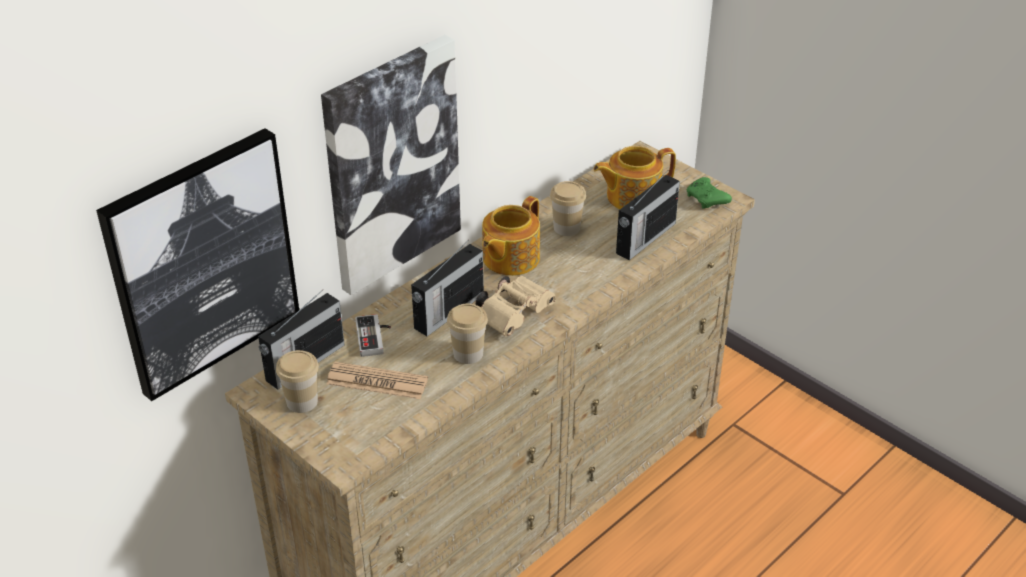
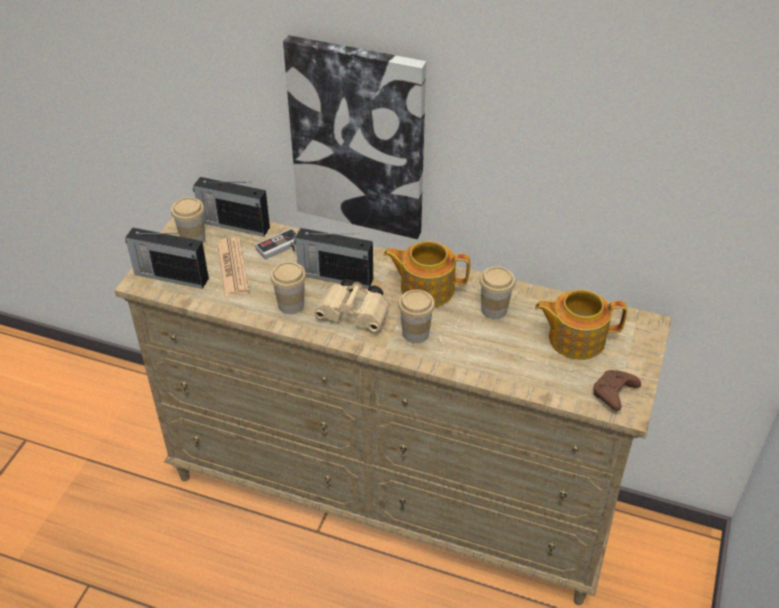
camera: 65 degrees right, 5 degrees up
(202, 263) = (179, 98): picture -> none
(565, 283) = (415, 333): none -> cup
(632, 196) = (575, 338): teapot -> teapot turned 45 degrees counterclockwise
(644, 239) = (516, 366): radio -> radio (170, 276)
(707, 200) = (613, 394): green game controller -> brown game controller

